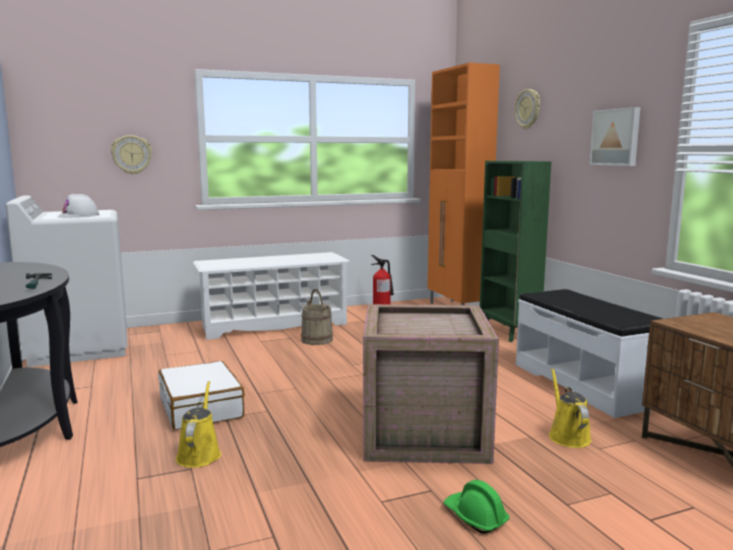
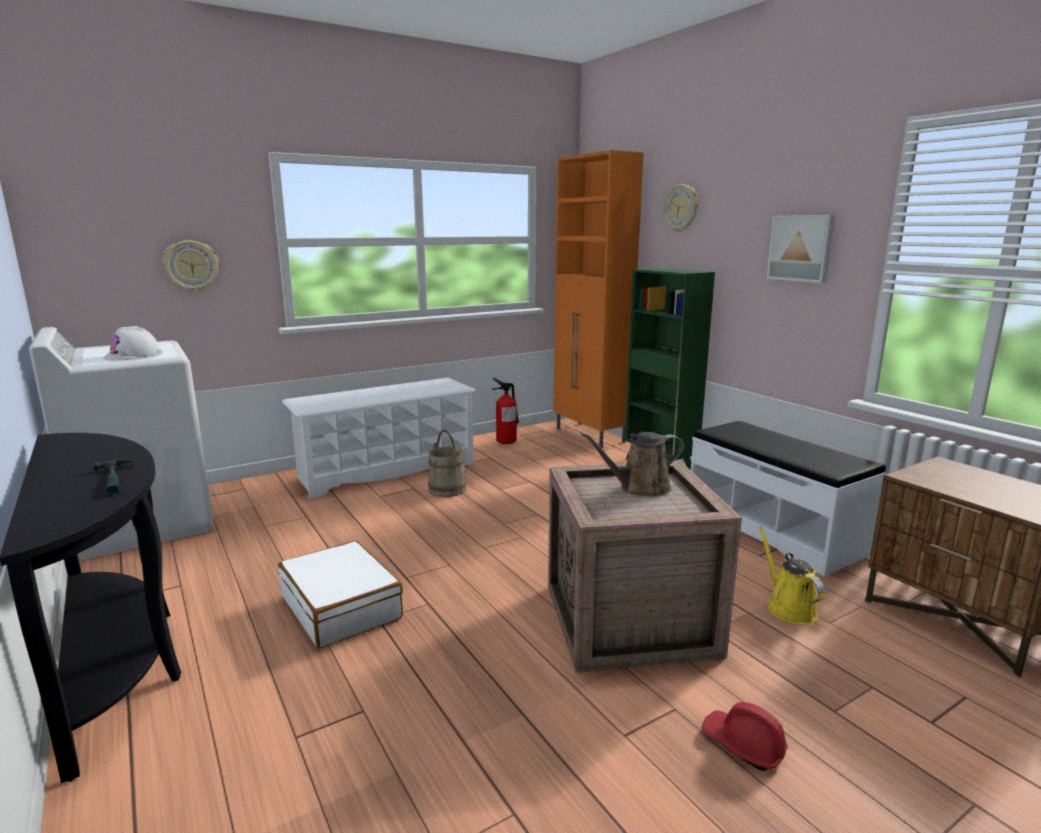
camera: 10 degrees left, 5 degrees up
(199, 454) = (366, 685): yellow watering can -> none
(434, 321) = (640, 488): none -> brown watering can
(475, 517) = (743, 745): green hard hat -> red hard hat

